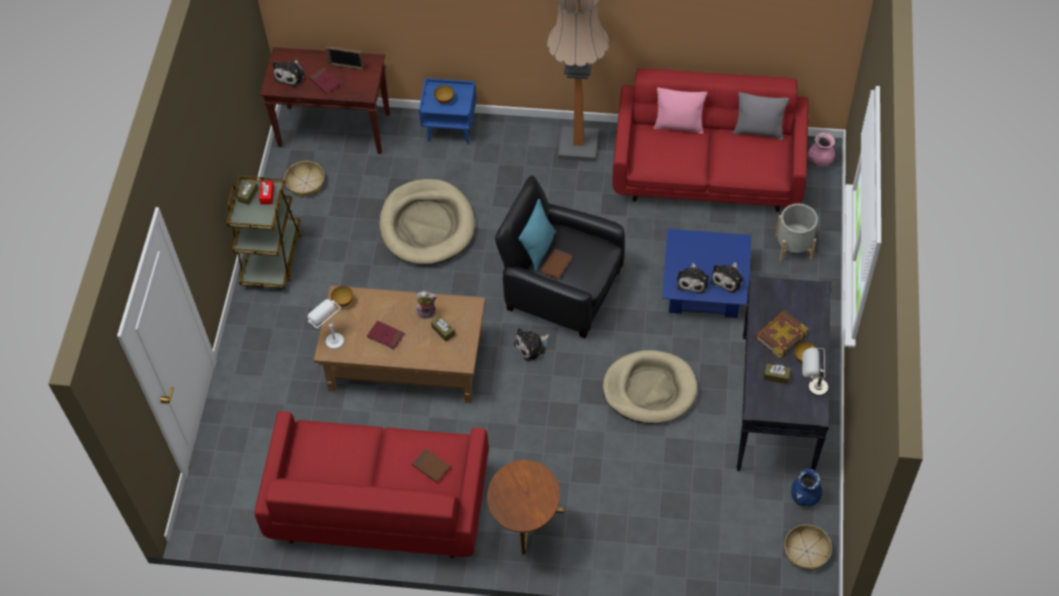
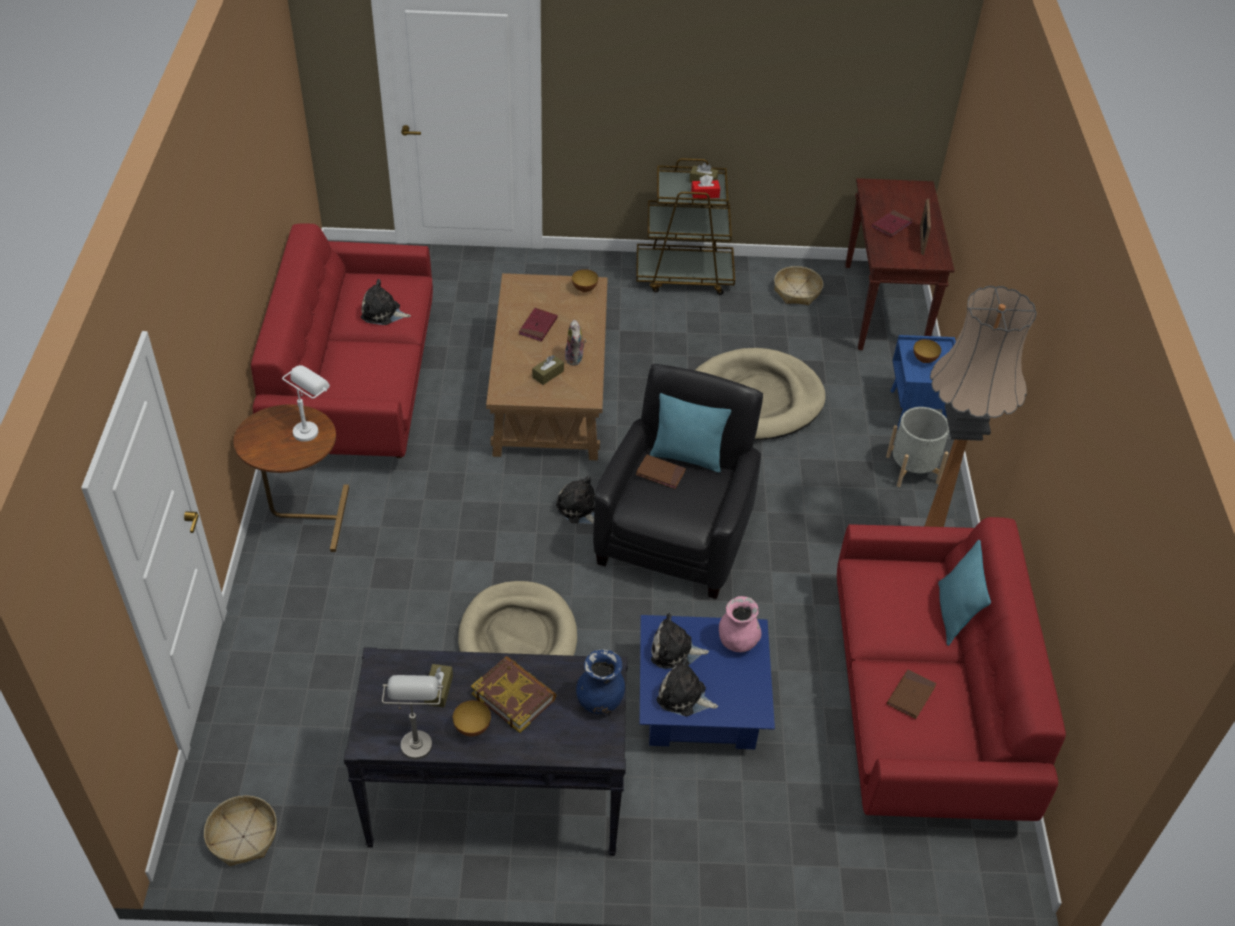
camera: 80 degrees right, 10 degrees down
(291, 75) = (893, 198): plush toy -> plush toy (383, 313)
(330, 338) = (532, 283): white table lamp -> white table lamp (311, 427)
(431, 466) = (357, 379): brown book -> brown book (911, 695)
(679, 126) = (954, 614): pink pillow -> turquoise pillow
(758, 131) = (974, 722): grey pillow -> none
(793, 247) = (798, 827): grey planter -> grey planter (912, 469)
(805, 496) = (335, 836): blue vase -> blue vase (600, 700)
(820, 160) = (990, 871): pink vase -> pink vase (737, 641)

